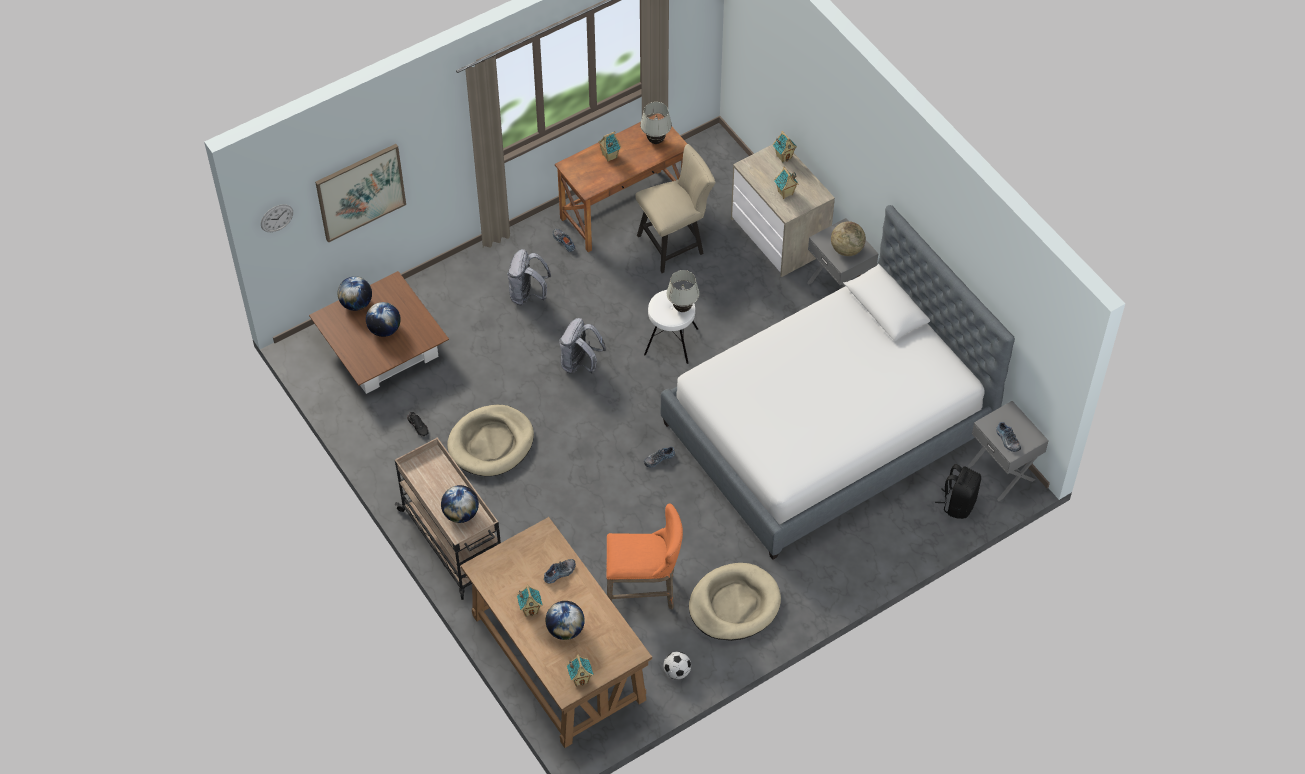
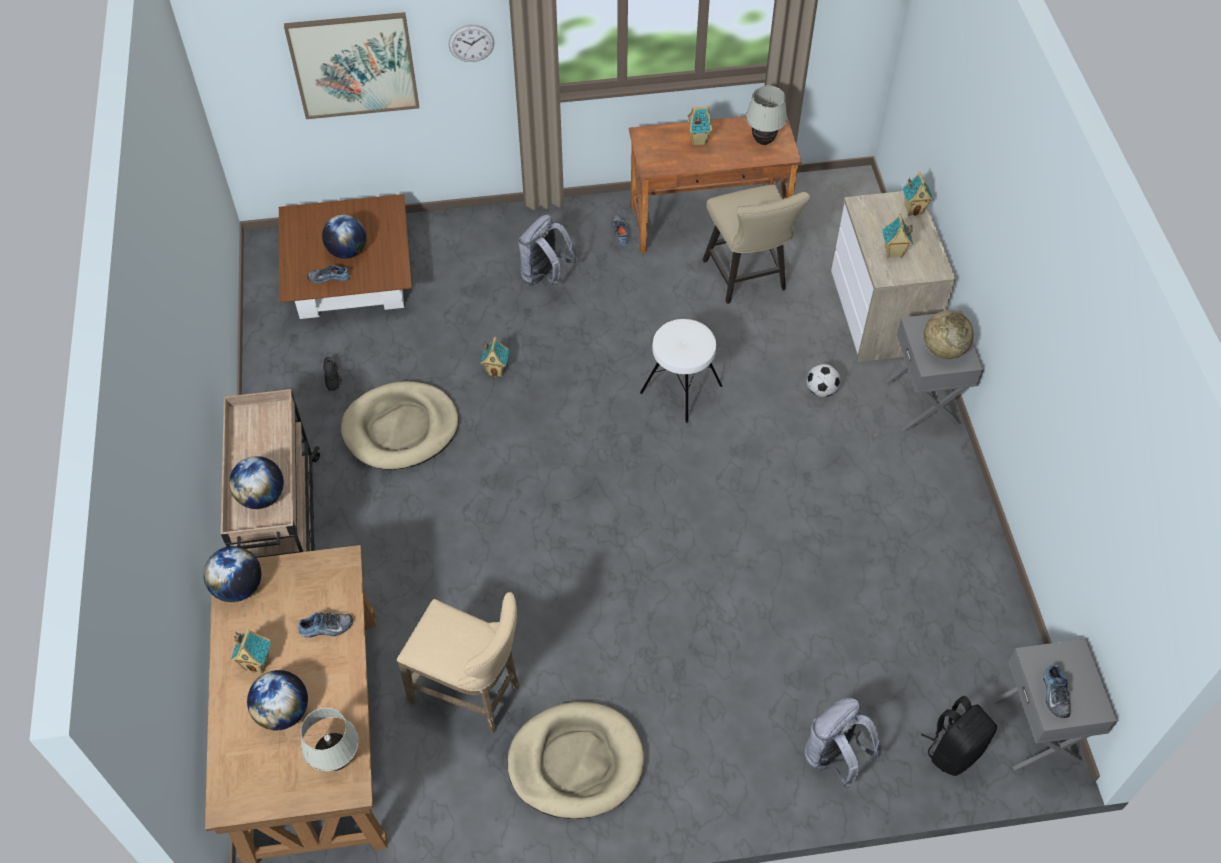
camera: 25 degrees right, 0 degrees up
(276, 218) = (229, 56): wall clock -> wall clock (471, 43)
(356, 304) = (336, 213): globe -> globe (239, 587)
(580, 364) = (558, 375): grey backpack -> grey backpack (834, 757)
(580, 679) = (257, 794): toy house -> toy house (496, 370)
(644, 592) = (471, 693): orange stool -> beige stool
(658, 458) = (587, 525): shoe -> shoe (329, 277)
(675, 244) = (747, 279): beige chair -> beige chair turned 75 degrees clockwise
(677, 672) = (449, 825): football -> football (821, 390)
(682, 308) = (697, 348): white table lamp -> white table lamp (337, 760)
(827, 428) = (822, 572): bed -> none

